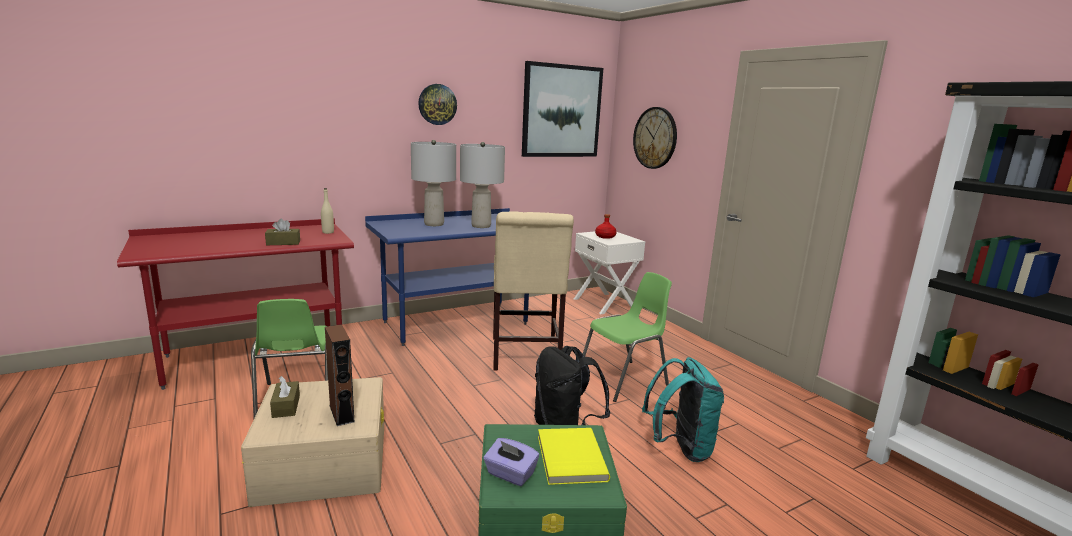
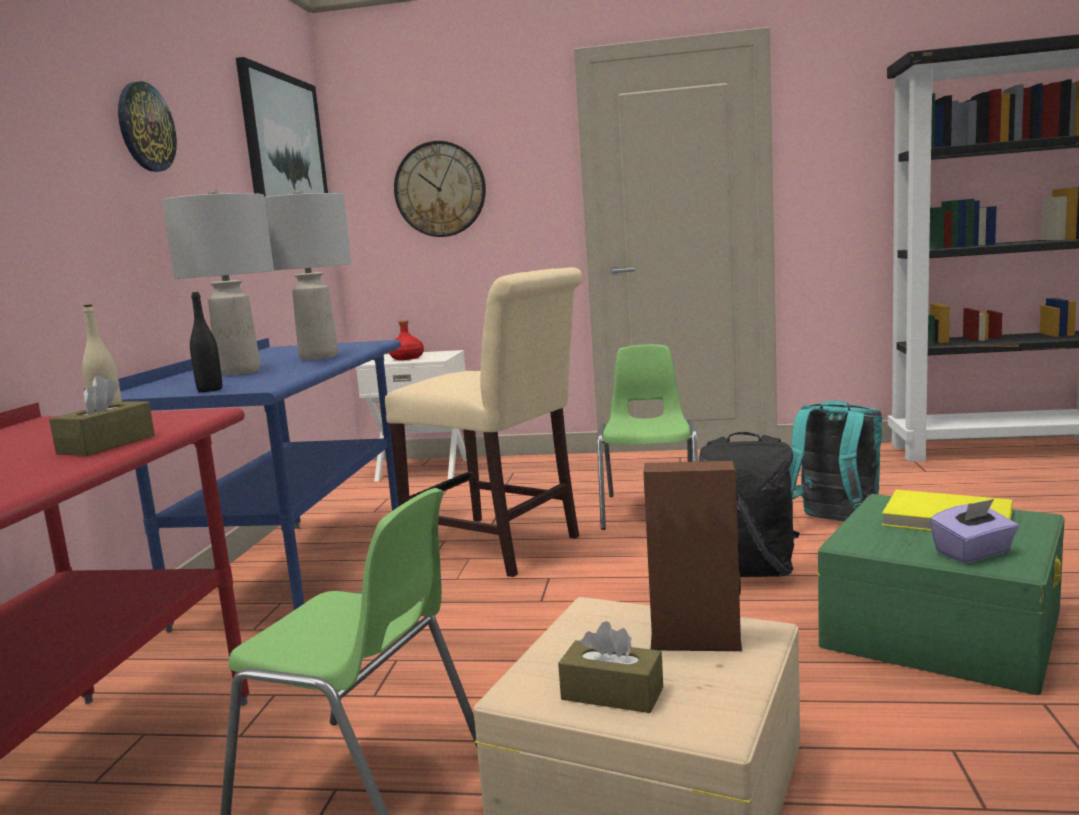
camera: 50 degrees left, 5 degrees down
(389, 230) = (210, 390): none -> black bottle

